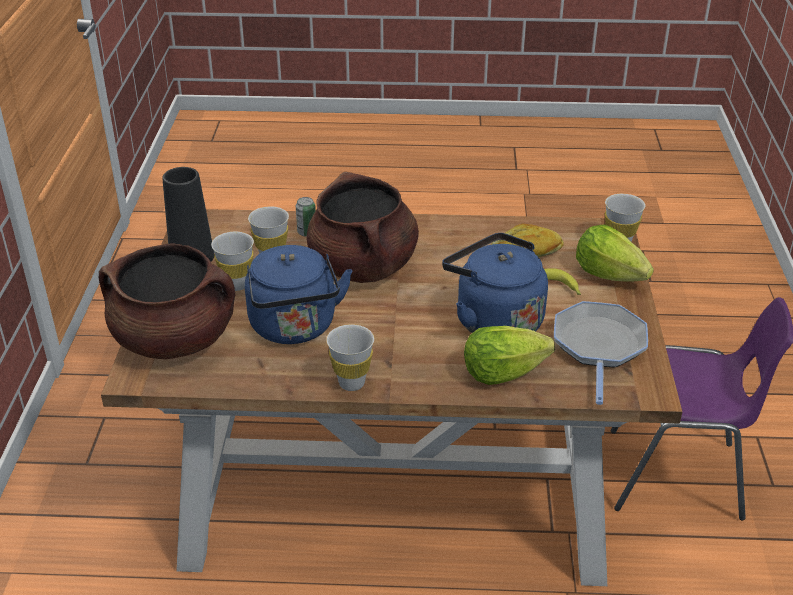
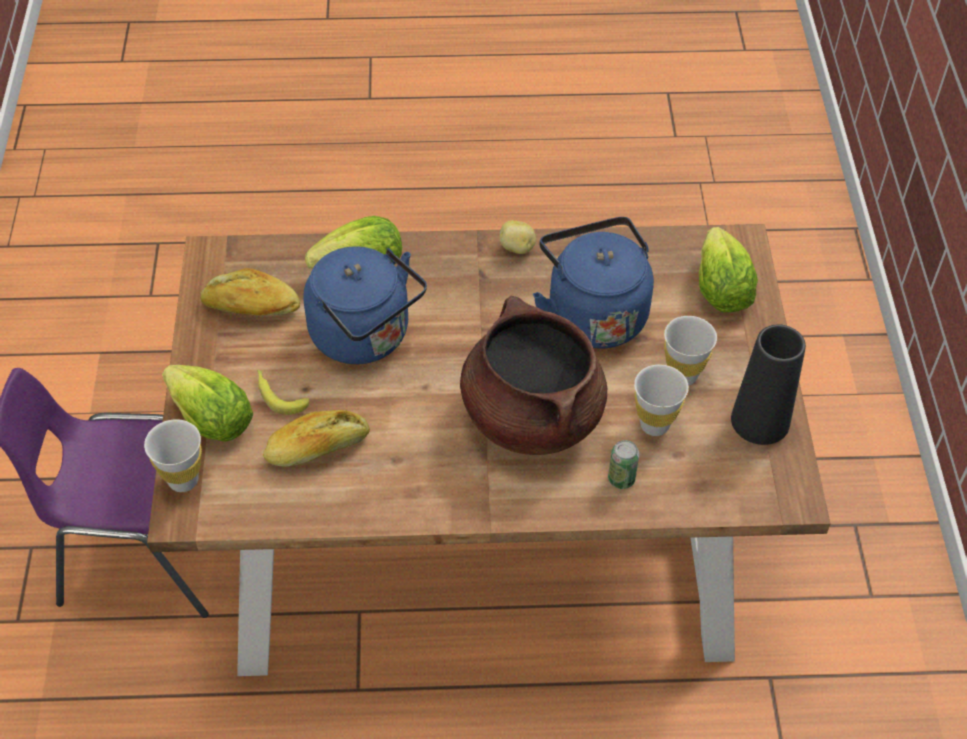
camera: 175 degrees right, 15 degrees up
(175, 339) = (721, 290): brown cooking pot -> lettuce
(351, 383) = (517, 248): white cup -> potato
(598, 346) = (251, 307): frying pan -> bread

